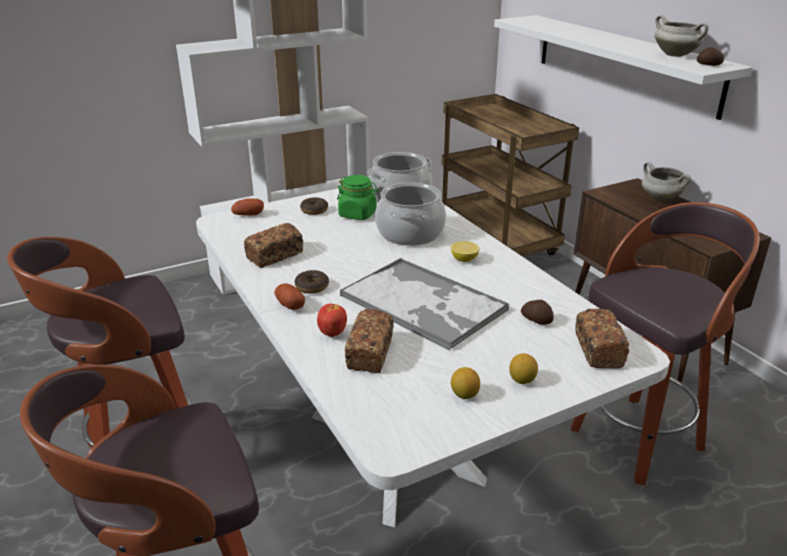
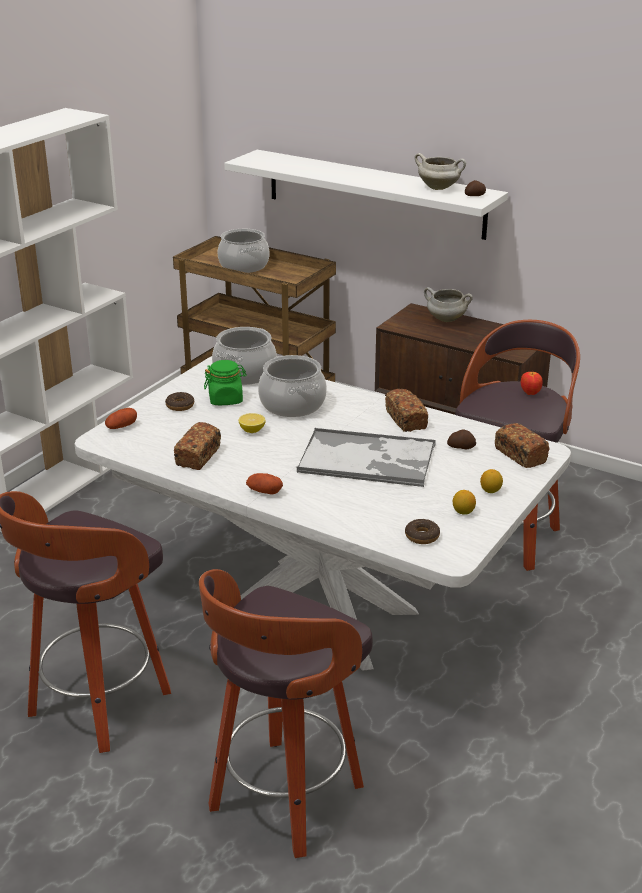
camera: 30 degrees left, 0 degrees up
(312, 286) = (264, 472): donut -> donut (422, 536)
(332, 333) = (324, 502): apple -> apple (530, 393)
(370, 353) = (369, 506): bread -> bread (406, 420)
(464, 259) = (361, 415): lemon -> lemon (252, 430)
(500, 119) = (243, 266): none -> cooking pot

